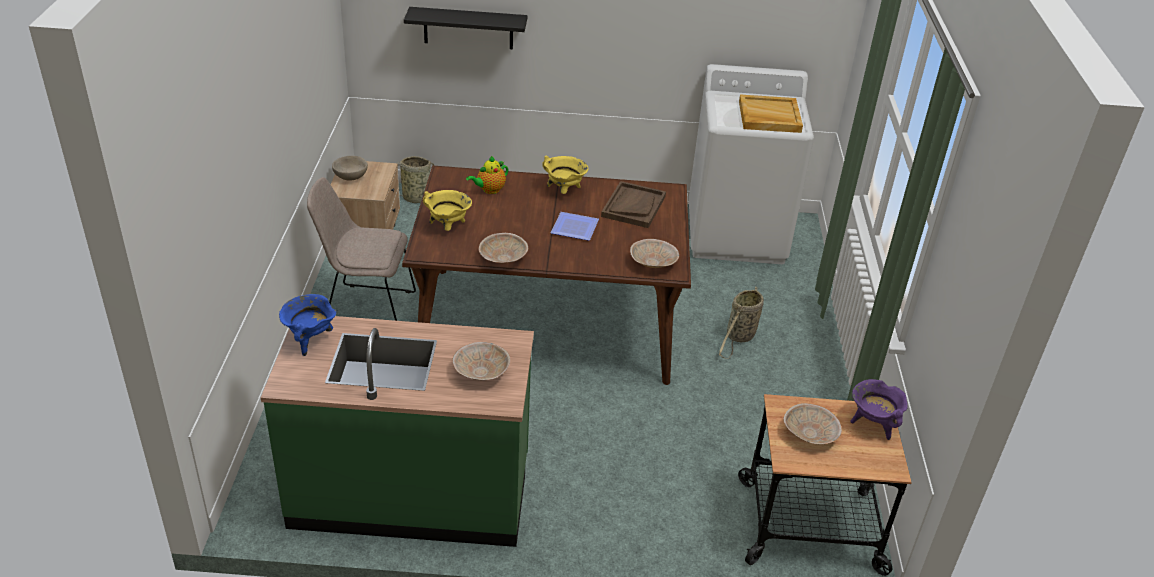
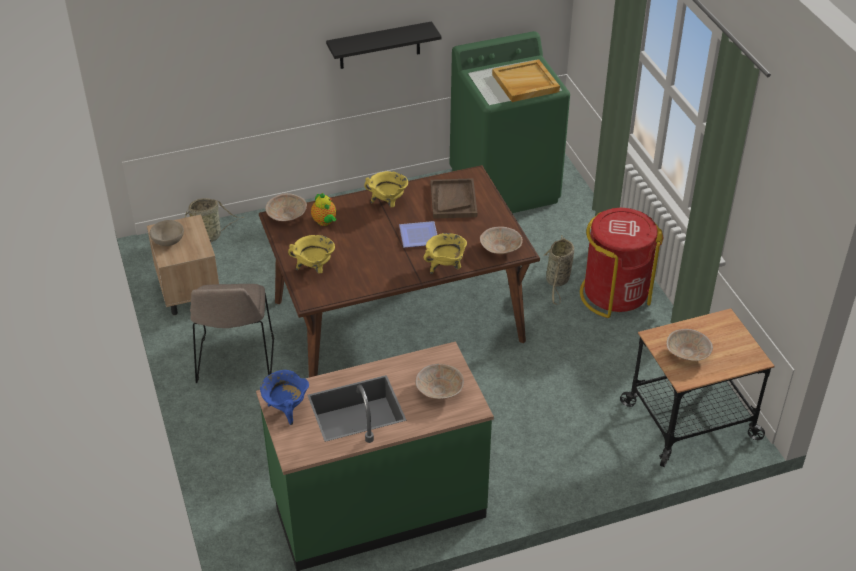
camera: 20 degrees left, 5 degrees up
(366, 311) = (235, 361): beige chair -> beige chair turned 75 degrees counterclockwise
(468, 28) = (232, 70): black shelf -> black shelf (379, 45)
(489, 190) = (325, 222): teapot -> teapot turned 60 degrees counterclockwise
(502, 259) = (379, 284): beige bowl -> beige bowl (286, 216)
(582, 264) = (445, 267): none -> yellow cooking pot
(737, 234) = (505, 186): white washing machine -> green washing machine
(796, 368) = (614, 294): none -> red trash can
(872, 424) = (726, 330): purple cooking pot -> none

